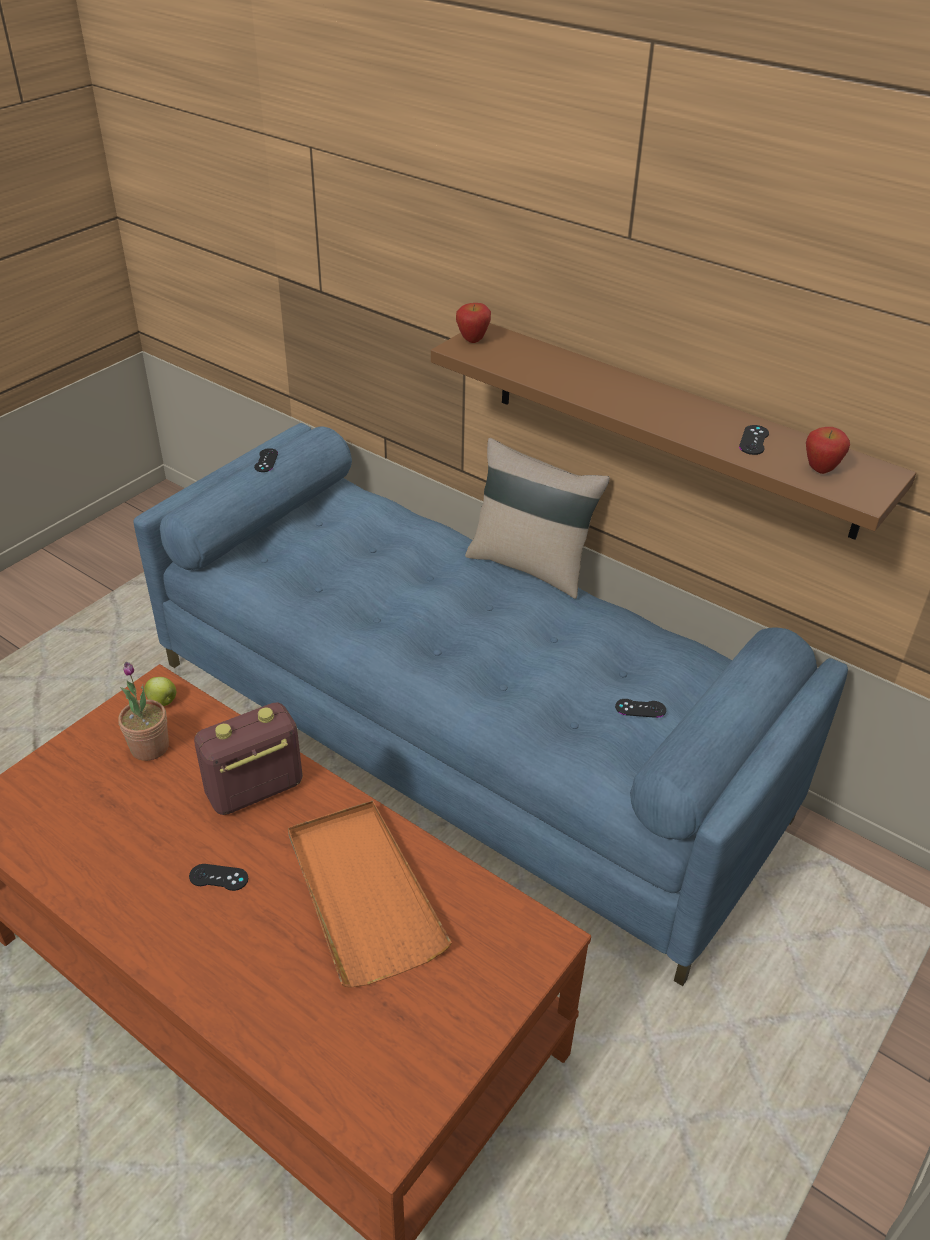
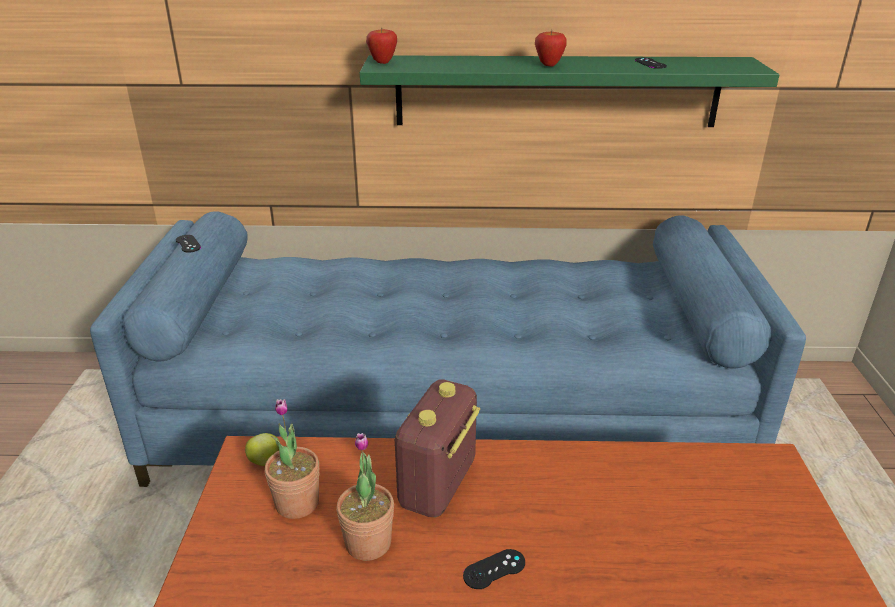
camera: 35 degrees left, 10 degrees down
(162, 805) = (368, 543): none -> potted plant
(362, 894) = (621, 509): orange tray -> none
(530, 565) = (451, 256): beige pillow -> none
(640, 708) = (630, 303): black game controller -> none
(671, 427) = (557, 91): brown shelf -> green shelf
(820, 470) = (710, 65): apple -> apple (549, 65)

